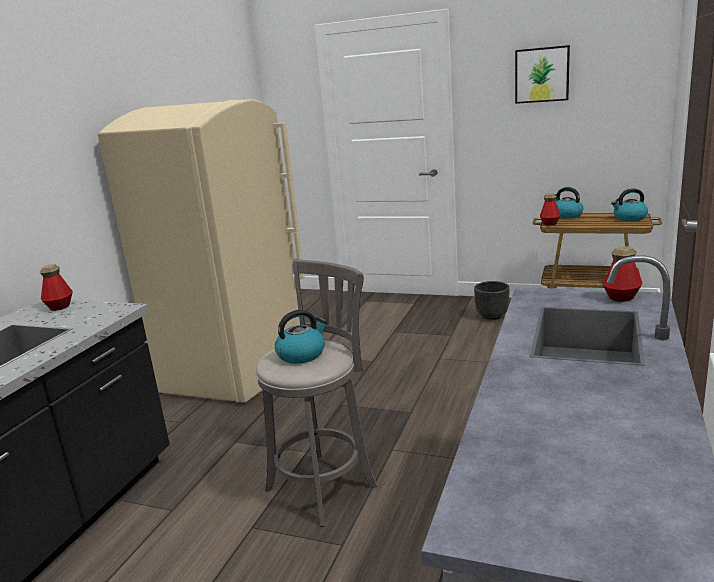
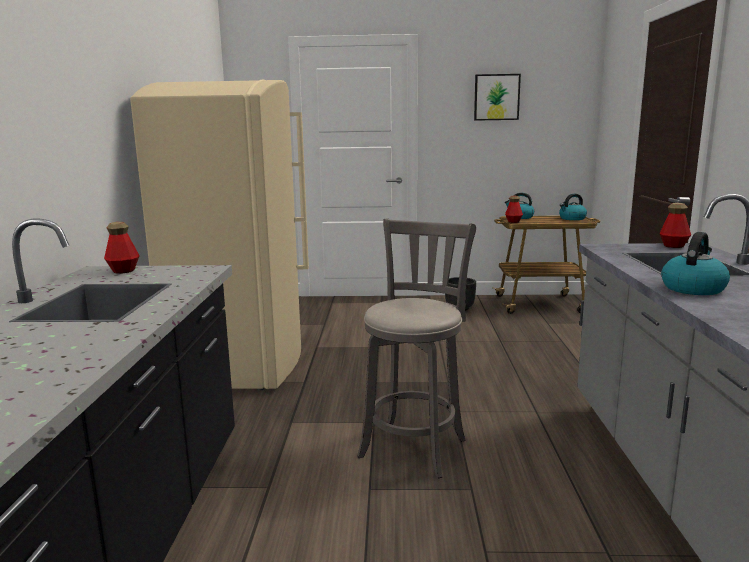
camera: 20 degrees left, 5 degrees down
(302, 354) = (411, 306): kettle -> kettle (693, 288)

